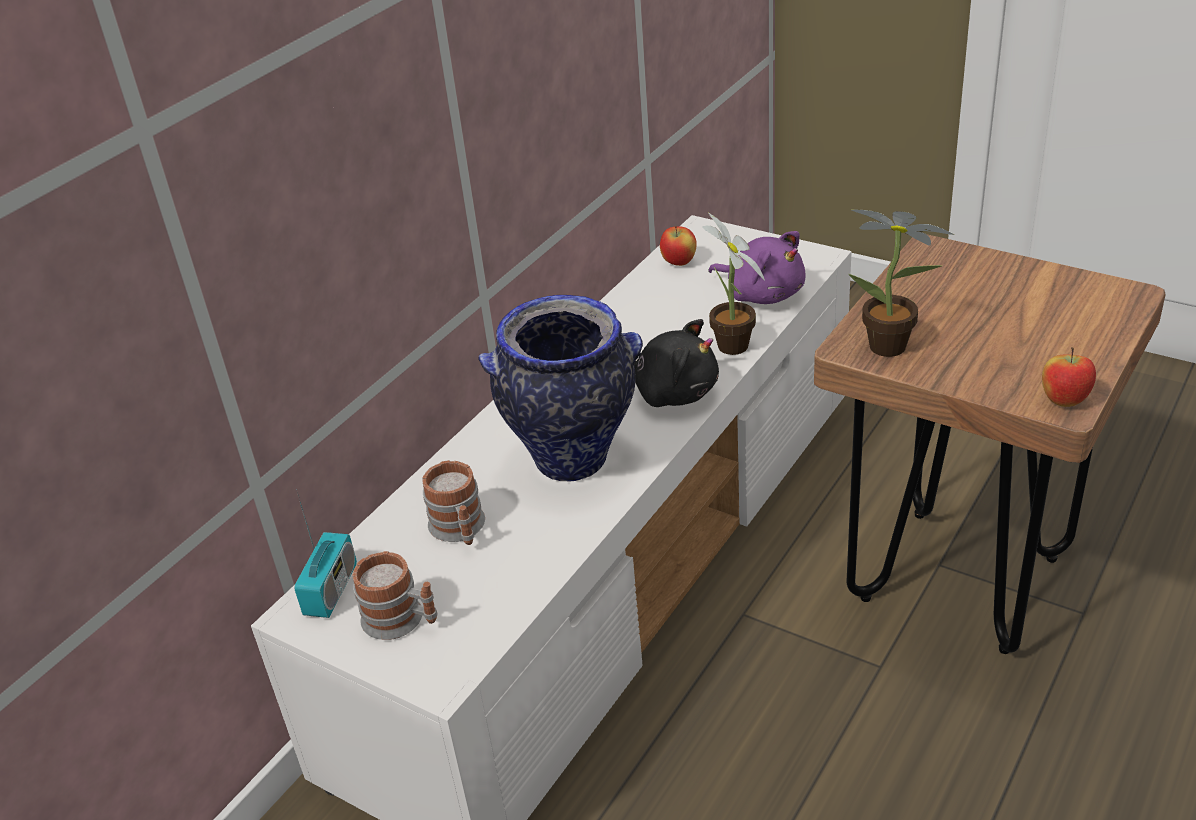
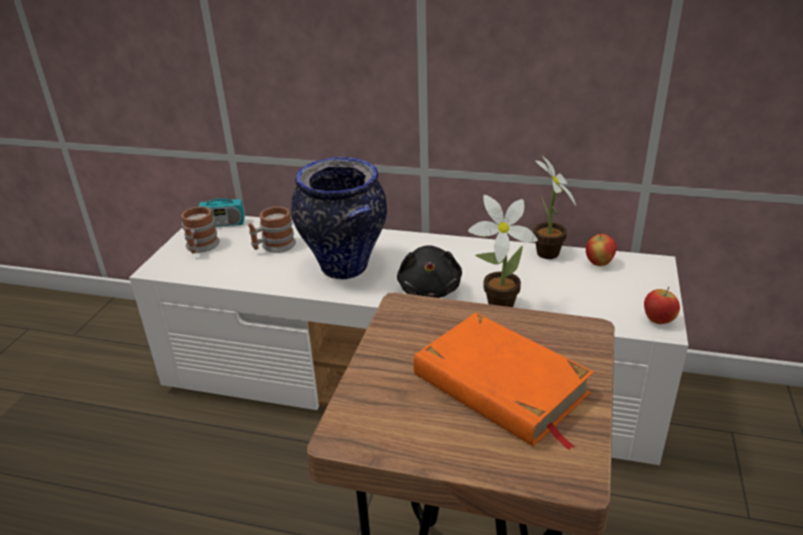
camera: 70 degrees right, 5 degrees down
(762, 294) = (582, 308): purple plush toy -> none
(893, 348) = (408, 327): potted plant -> potted plant (546, 255)
(1006, 308) = (500, 385): none -> orange book
(1064, 401) = (352, 434): apple -> apple (658, 321)

